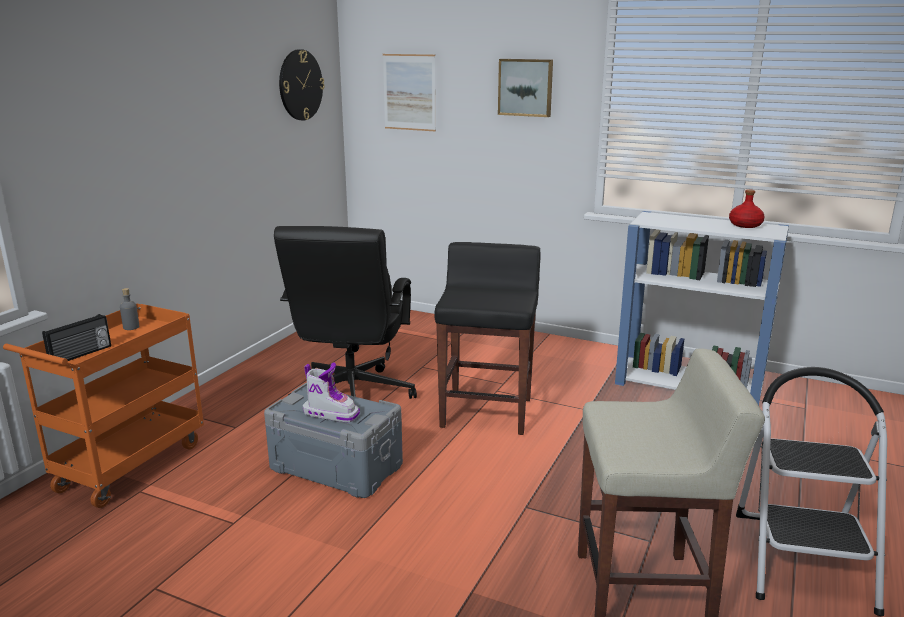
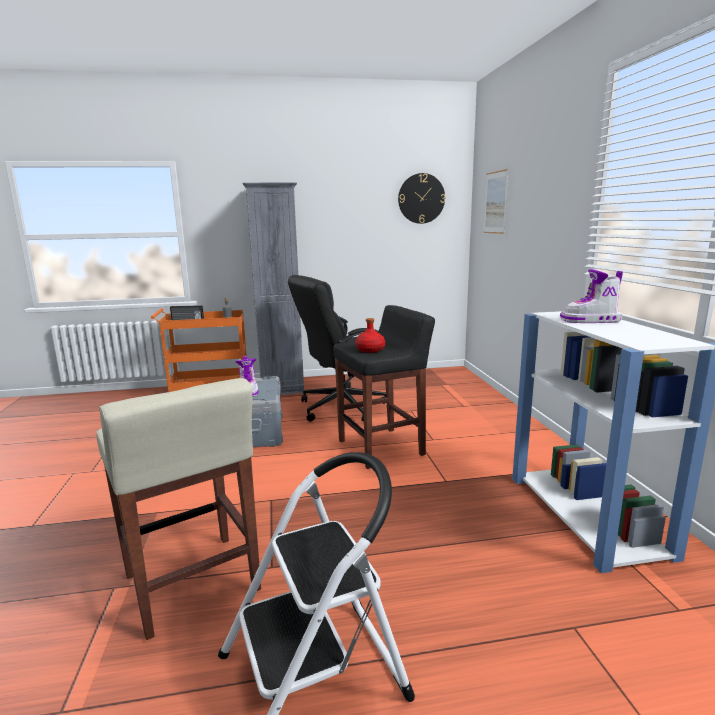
camera: 55 degrees right, 5 degrees down
(212, 408) = (283, 386): none -> grey cabinet
(525, 87) = (551, 188): picture -> none
(685, 222) = (591, 320): none -> boot
(745, 225) = (652, 334): red bottle -> red bottle (370, 350)

